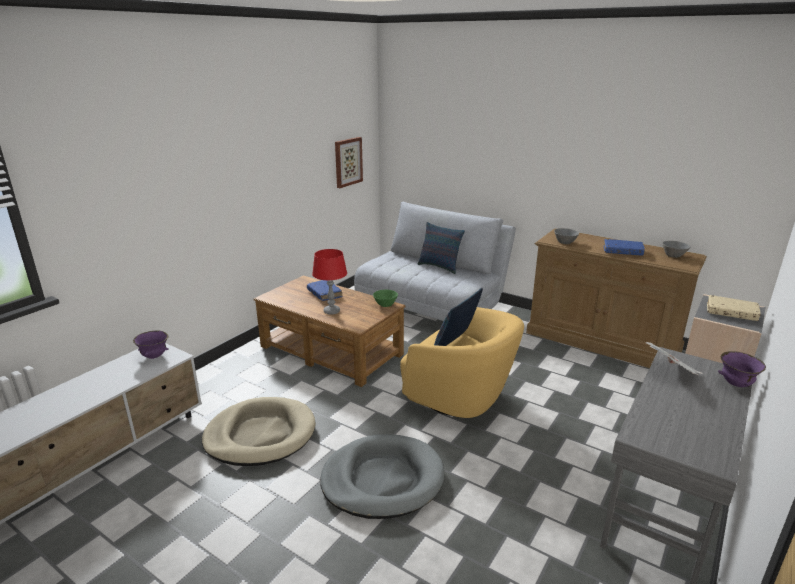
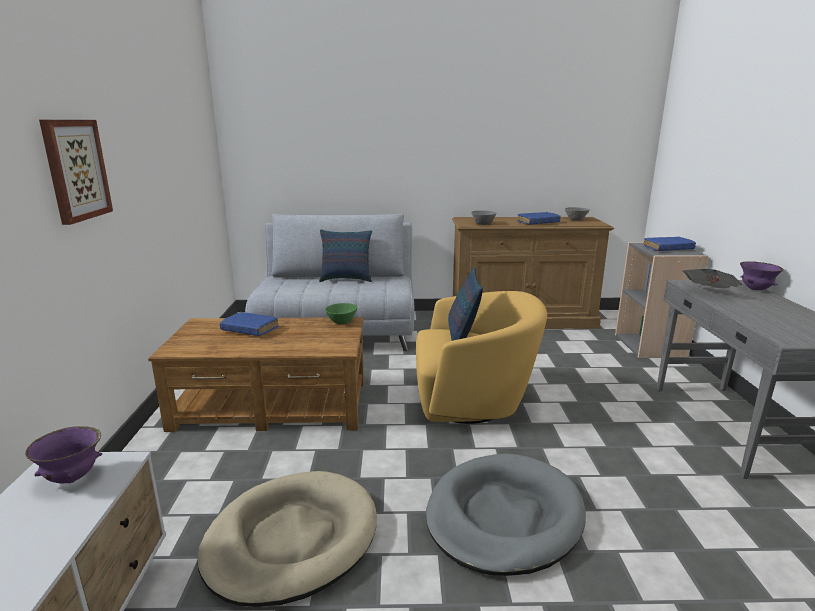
camera: 35 degrees left, 5 degrees down
(332, 311) = (286, 343): red table lamp -> none
(348, 162) = (199, 167): picture -> picture (75, 170)
(731, 313) = (668, 249): beige book -> blue book

